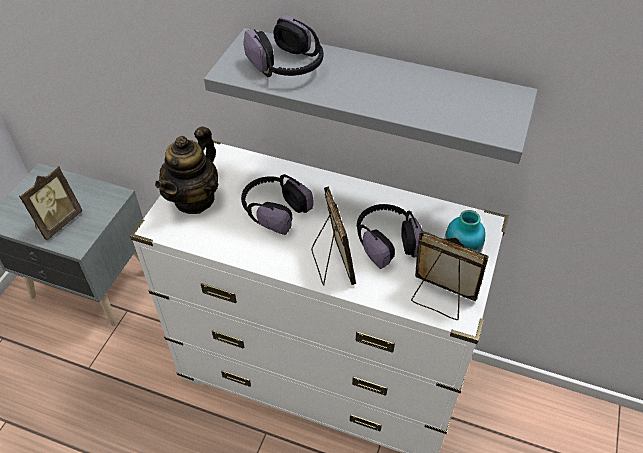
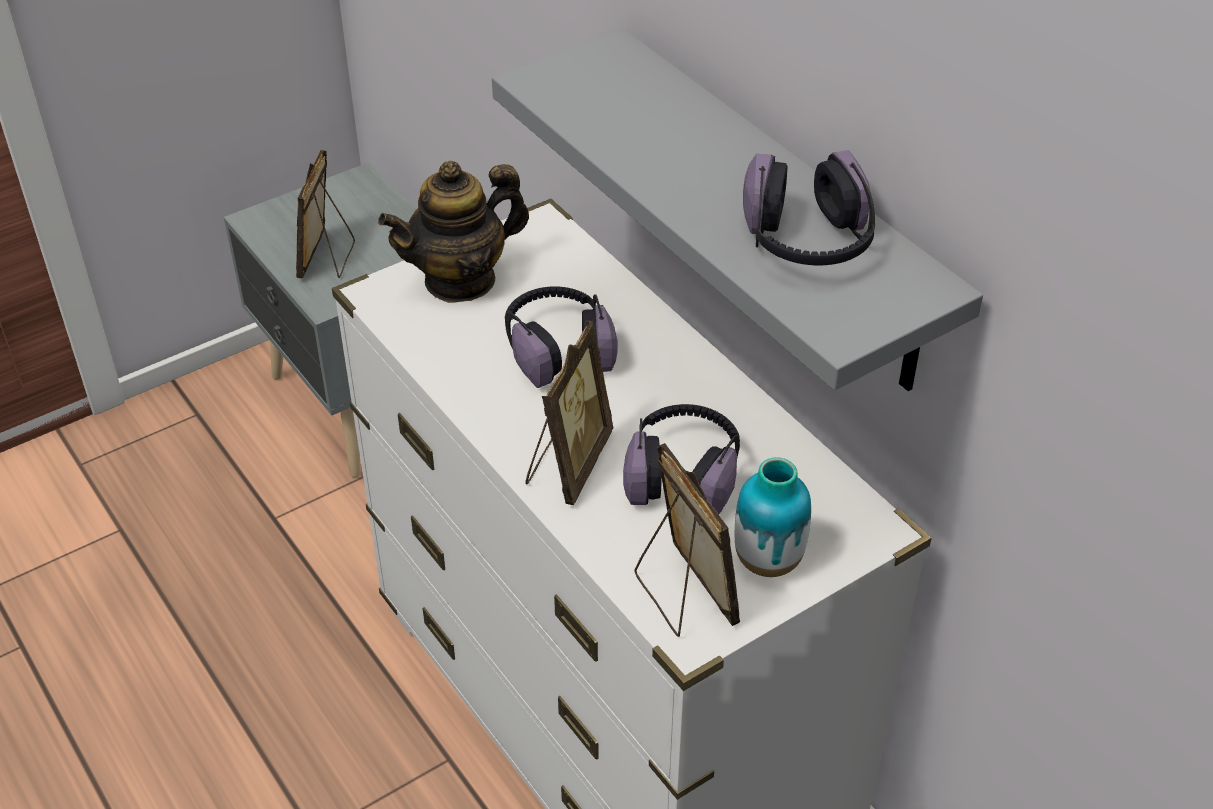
camera: 35 degrees right, 5 degrees down
(58, 222) = (328, 259): picture frame -> picture frame turned 120 degrees clockwise
(287, 66) = (622, 105): headphones -> headphones (807, 242)

